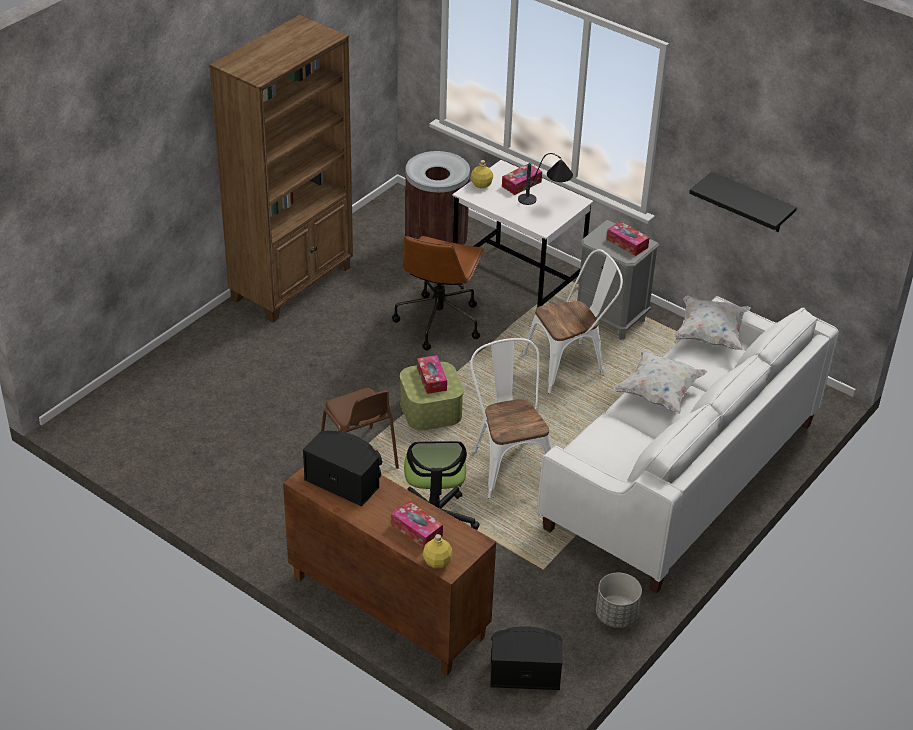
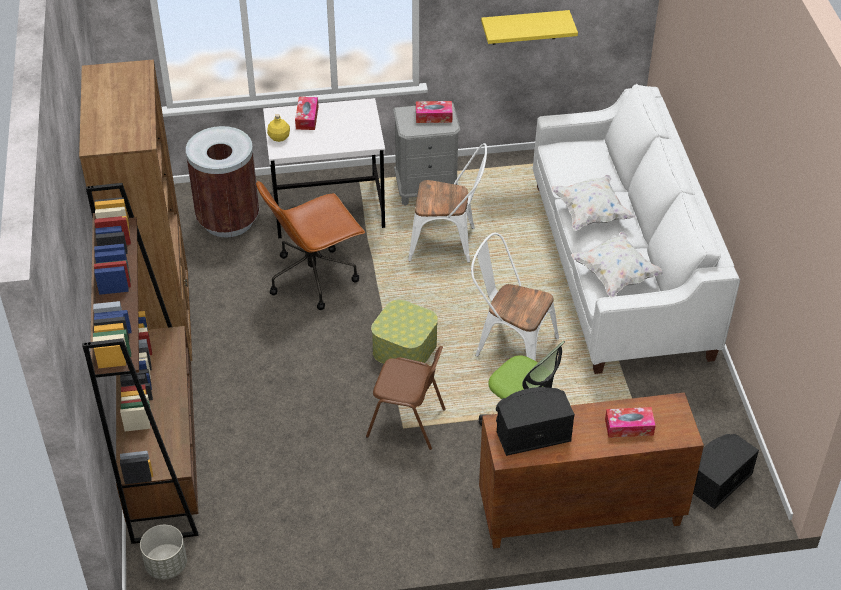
camera: 45 degrees left, 5 degrees up
(180, 361) = (163, 457): none -> brown bookcase
(431, 379) = (402, 321): tissue box -> none
(437, 561) = (673, 437): yellow bottle -> none
(439, 321) = (314, 277): brown office chair -> brown office chair turned 90 degrees clockwise
(546, 201) = (343, 119): table lamp -> none
(570, 365) = (448, 243): white chair -> white chair turned 75 degrees clockwise
(616, 616) = (714, 395): grey planter -> grey planter (166, 565)
(710, 334) = (561, 149): white pillow -> white pillow (615, 275)
(751, 203) = (524, 27): black shelf -> yellow shelf

